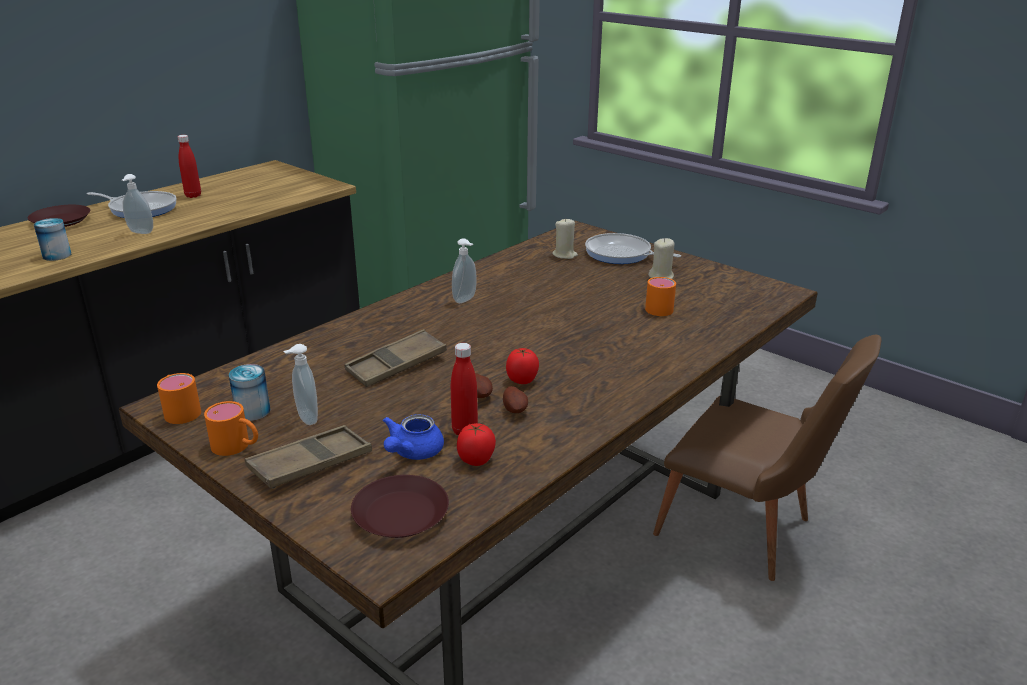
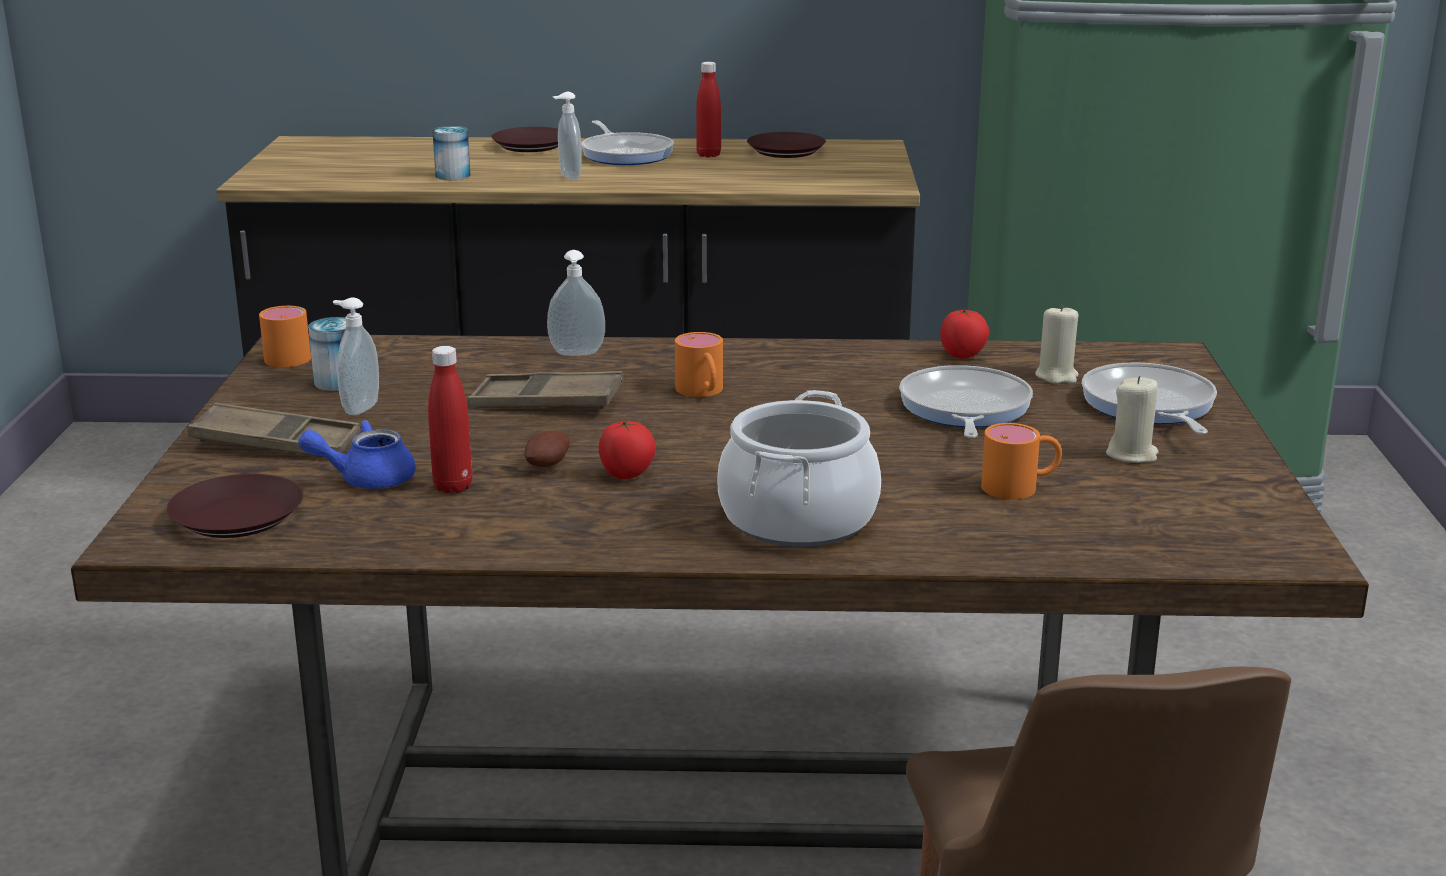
camera: 50 degrees right, 5 degrees down
(232, 182) = (786, 151): none -> brown plate
(237, 446) = (262, 403): orange mug -> orange mug (702, 392)
(466, 300) = (784, 374): soap dispenser -> soap dispenser (577, 354)
(476, 460) = (398, 515): tomato -> tomato (963, 356)
(515, 410) = (546, 495): potato -> none
(569, 284) = (963, 409): none -> frying pan
(630, 362) = (797, 519): none -> cooking pot

